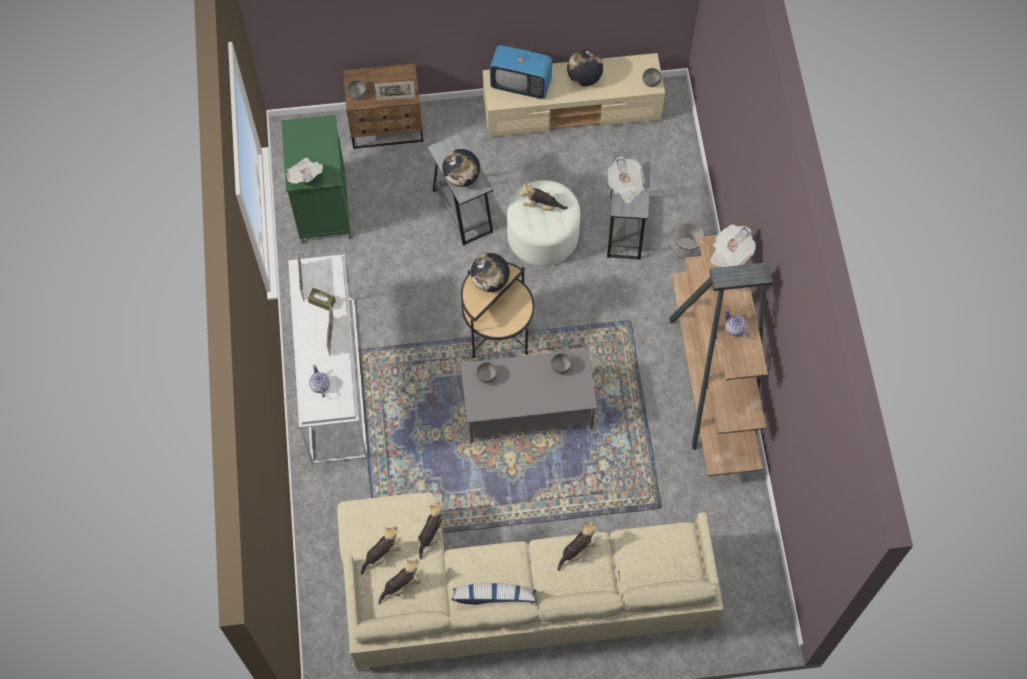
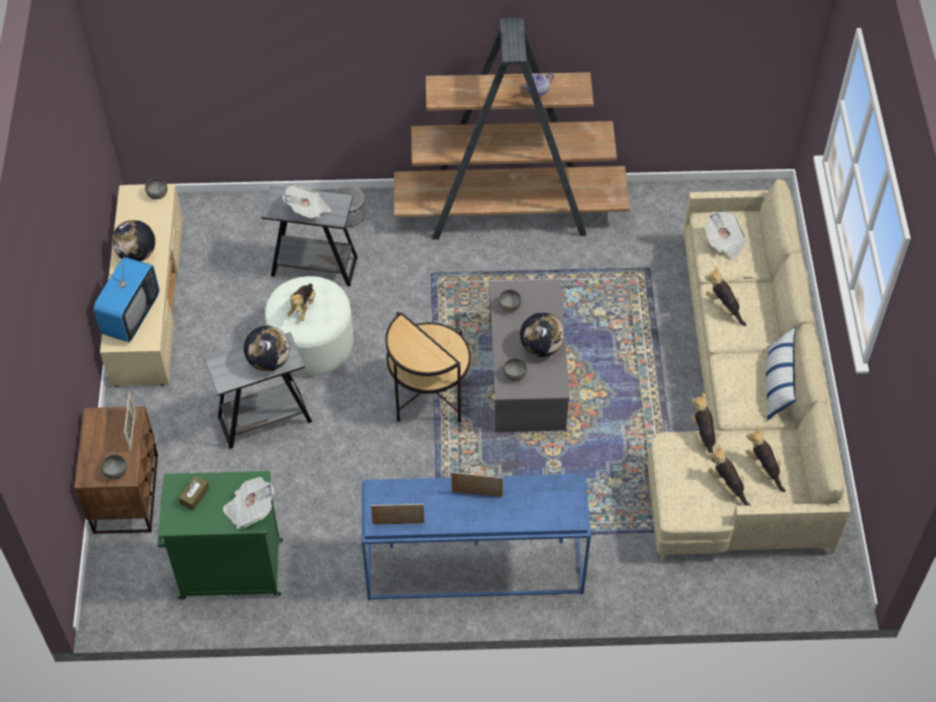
camera: 85 degrees left, 10 degrees down
(320, 386) = (541, 508): teapot -> none
(322, 301) = (428, 502): brown tissue box -> brown tissue box (194, 496)
(332, 378) = (473, 568): white console table -> blue console table
(432, 534) = (703, 437): plush toy -> plush toy turned 45 degrees clockwise
(490, 281) = (411, 344): globe -> globe (541, 347)
(730, 253) = (450, 85): newspaper -> newspaper (724, 242)

